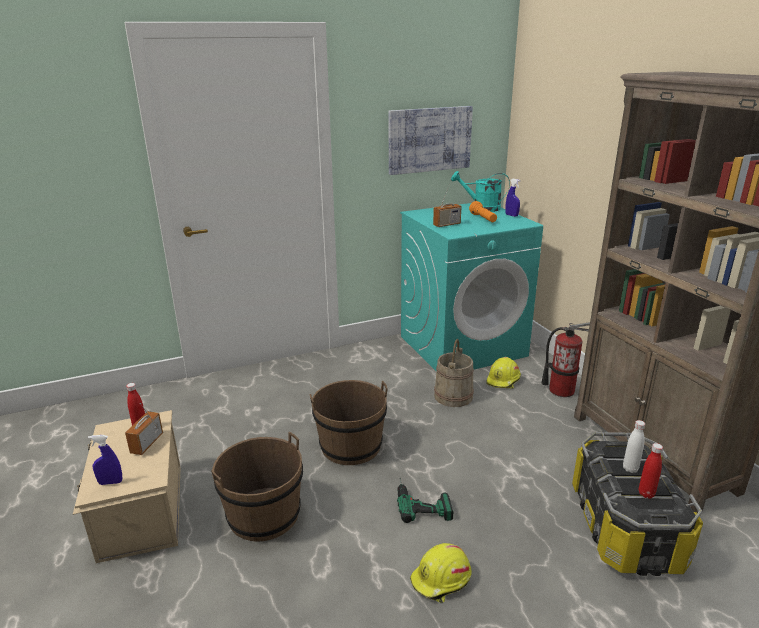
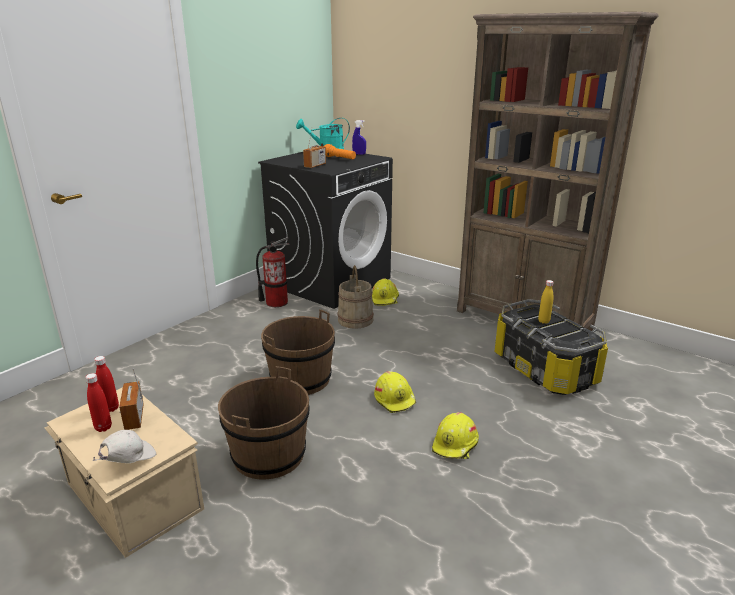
camera: 30 degrees left, 0 degrees up
(110, 482) = (128, 460): blue spray bottle -> white cap
(422, 501) = (395, 399): power drill -> yellow hard hat
(429, 139) = (274, 89): picture -> none
(463, 345) = (331, 282): turquoise washing machine -> black washing machine
(561, 390) = (433, 296): fire extinguisher -> fire extinguisher (276, 302)
(630, 469) = (543, 321): white bottle -> yellow bottle
(646, 494) = (565, 332): red bottle -> red bottle (103, 427)

